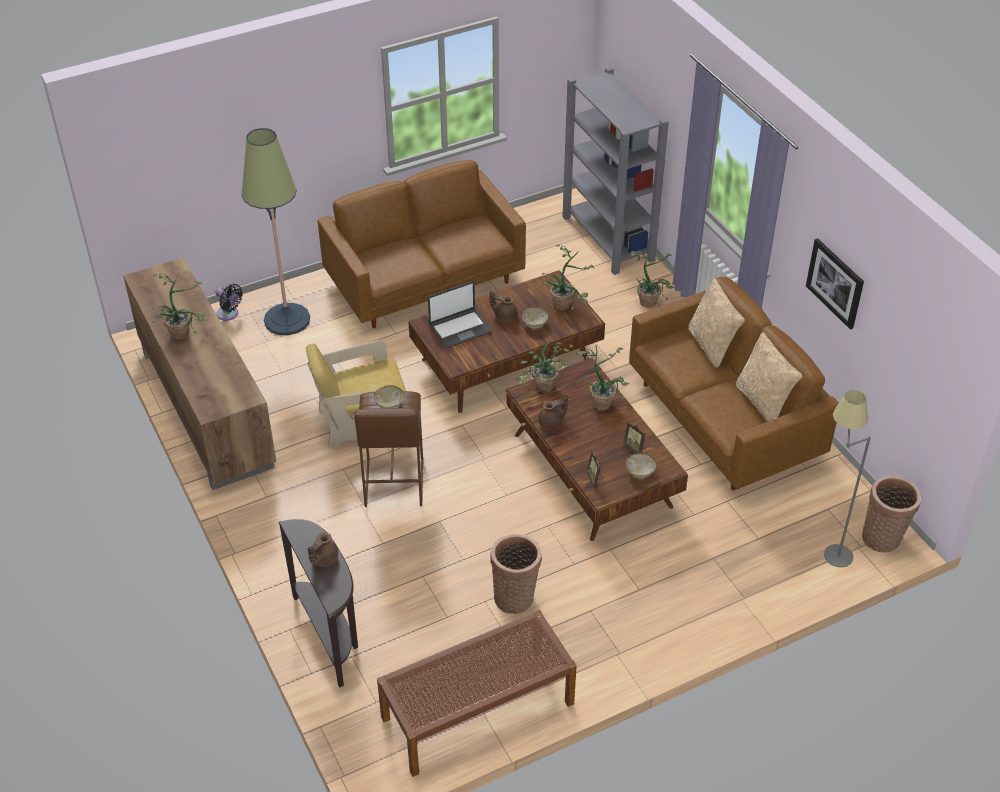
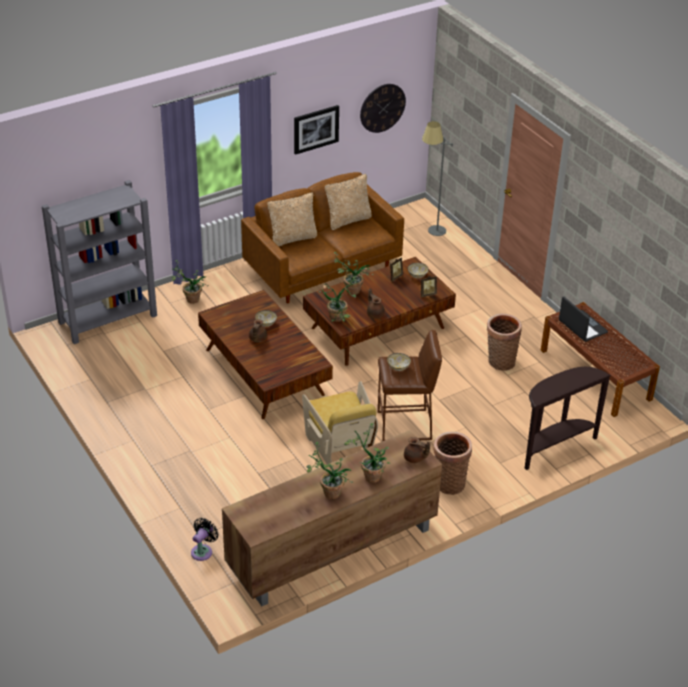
camera: 95 degrees left, 5 degrees down
(287, 320) = (211, 509): floor lamp -> none
(323, 559) = (564, 381): brown teapot -> brown teapot (415, 458)
(425, 283) = (161, 423): brown sofa -> none
(459, 329) = (273, 362): laptop -> laptop (582, 327)
(566, 304) = (241, 308): potted plant -> potted plant (370, 474)
(883, 537) = (418, 213): basket -> basket (449, 482)
(911, 352) = (382, 108): none -> wall clock

